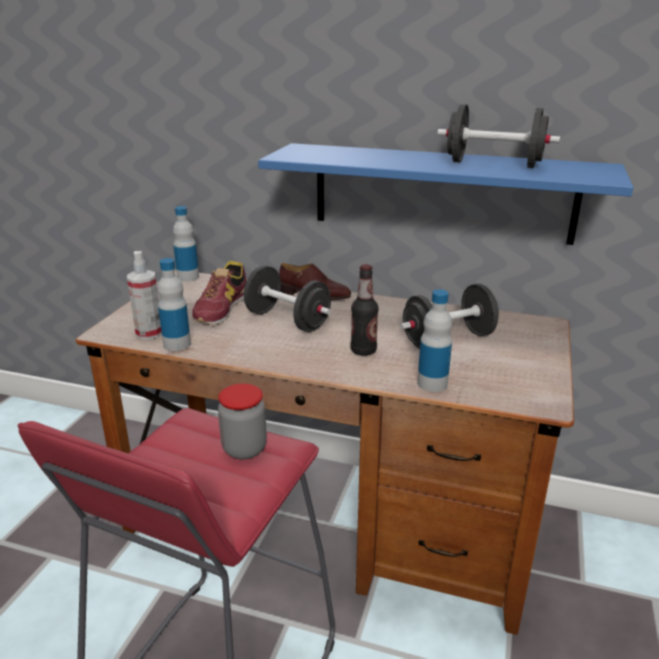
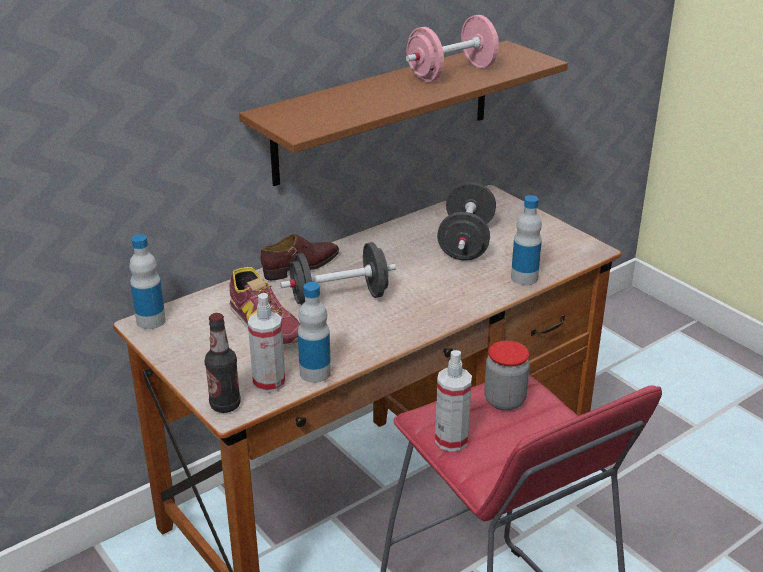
camera: 55 degrees left, 5 degrees up
(160, 441) = (451, 440): none -> spray bottle
(363, 351) = (441, 285): bottle -> bottle (225, 405)
(442, 193) = (384, 112): blue shelf -> brown shelf
(493, 164) = (451, 73): black dumbbell -> pink dumbbell

